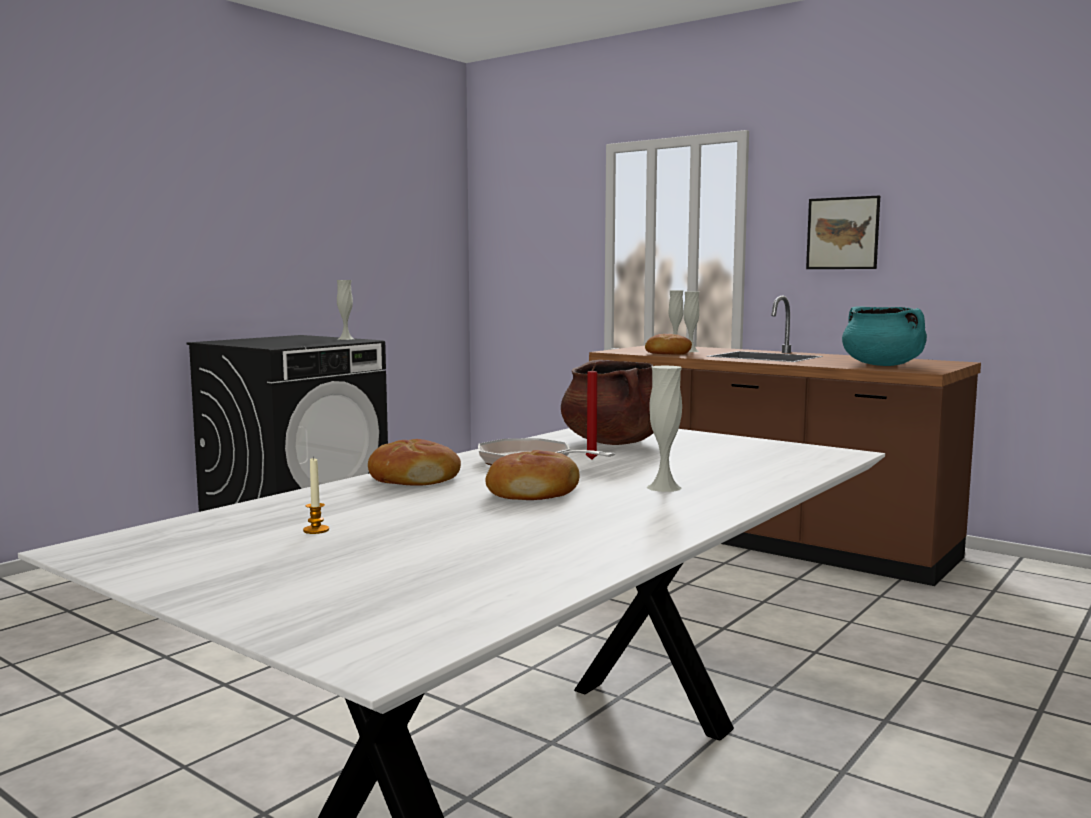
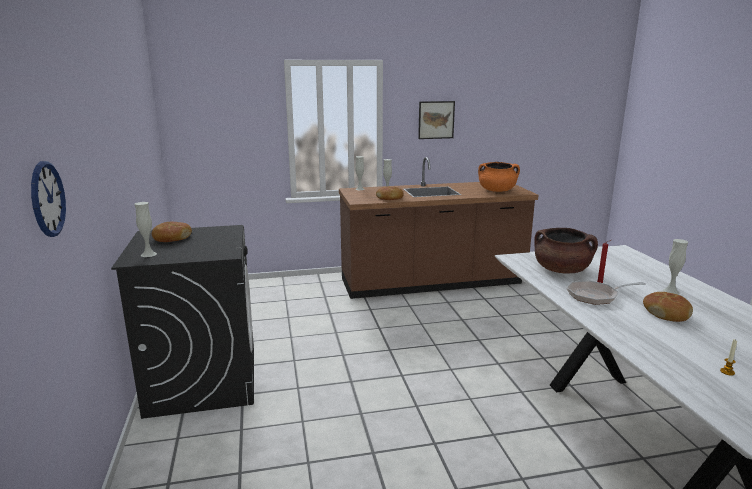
camera: 50 degrees left, 10 degrees up
(48, 230) = (47, 199): none -> wall clock
(346, 339) = (210, 229): white vase -> white vase (148, 254)
(413, 478) = (617, 326): bread -> bread (172, 238)
(883, 365) = (497, 191): turquoise cooking pot -> orange cooking pot

